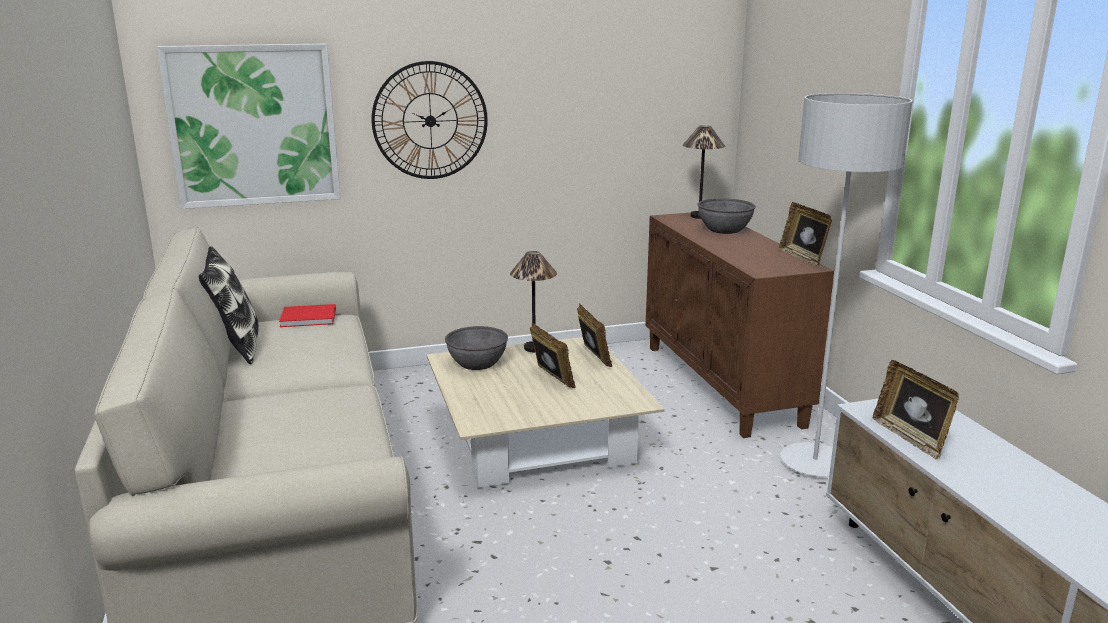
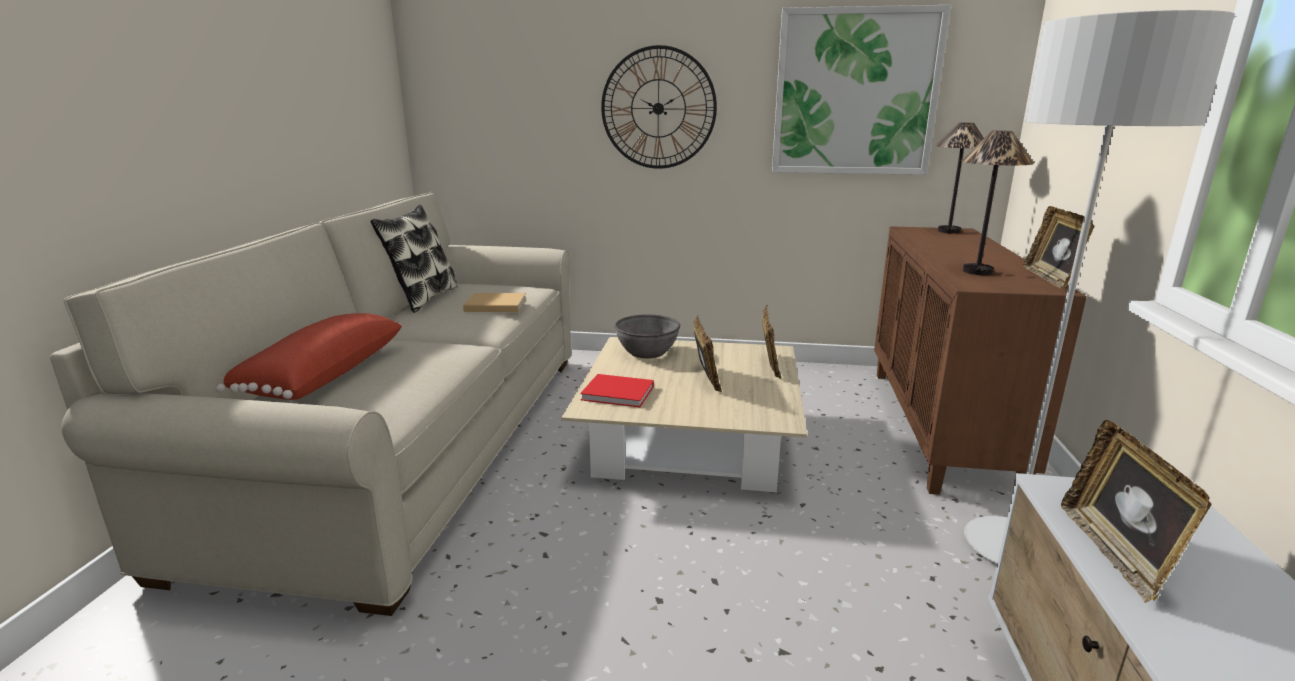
camera: 25 degrees right, 0 degrees up
(250, 442) = (321, 375): none -> red pillow
(253, 125) = (497, 106): picture -> picture (855, 93)
(310, 318) = (508, 285): red book -> red book (620, 393)
(325, 342) = (494, 305): none -> beige book
(534, 348) = (716, 348): table lamp -> table lamp (977, 272)
(724, 230) = (967, 244): grey bowl -> none

